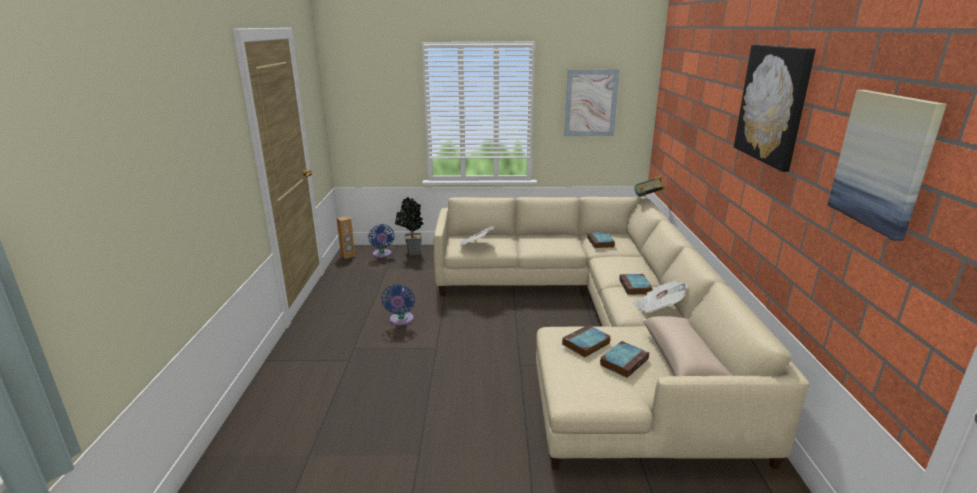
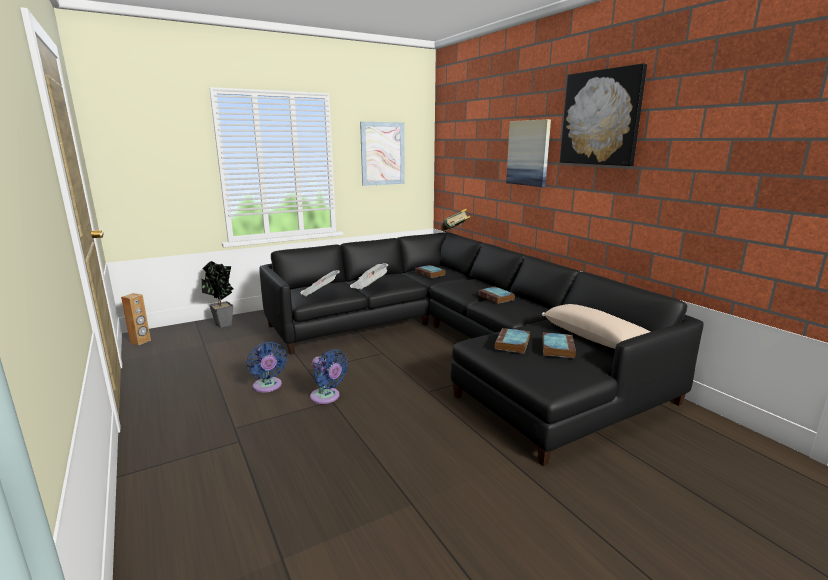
camera: 30 degrees left, 5 degrees down
(382, 254) = (185, 333): blue fan -> blue fan (327, 397)
(594, 324) = (457, 344): beige sofa -> black sofa
(657, 308) = (530, 308): newspaper -> newspaper (369, 286)
(883, 161) = (745, 130): picture -> picture (528, 153)

